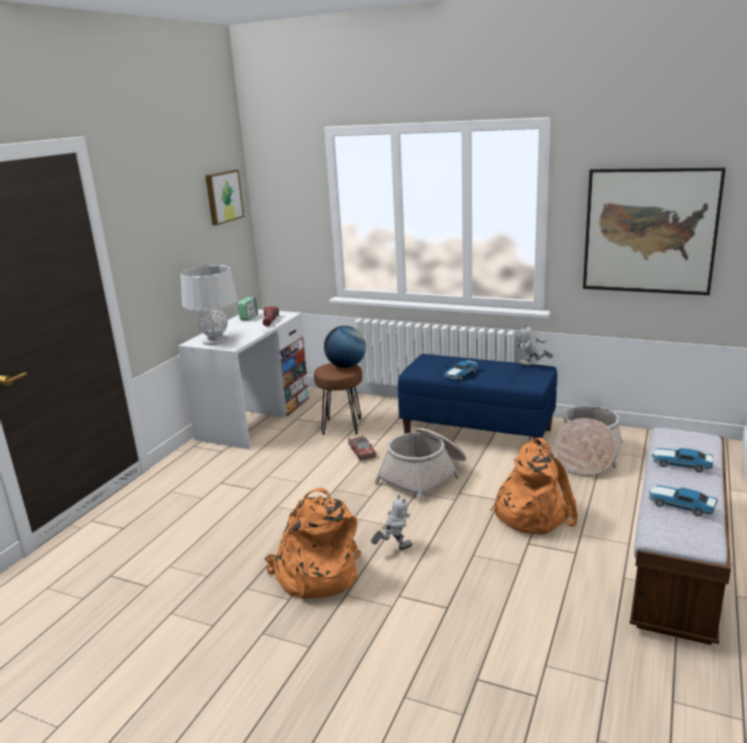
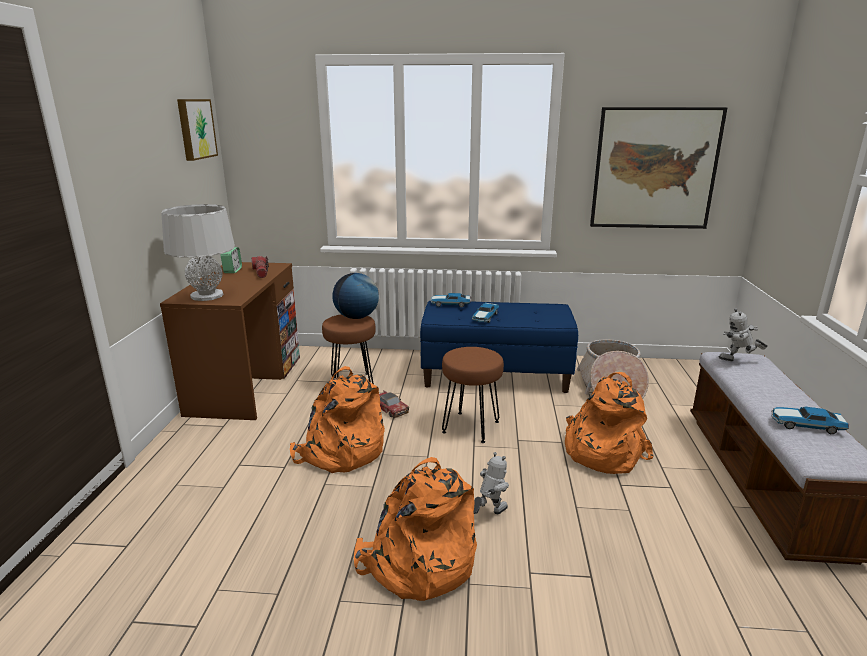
camera: 20 degrees left, 0 degrees up
(254, 418) = (246, 384): white desk -> brown desk
(301, 483) = (340, 452): none -> orange backpack
(424, 476) = (471, 427): basket -> brown stool
(532, 367) = (547, 306): toy robot -> toy robot (738, 362)
(680, 464) = (763, 384): toy car -> toy car (450, 304)

